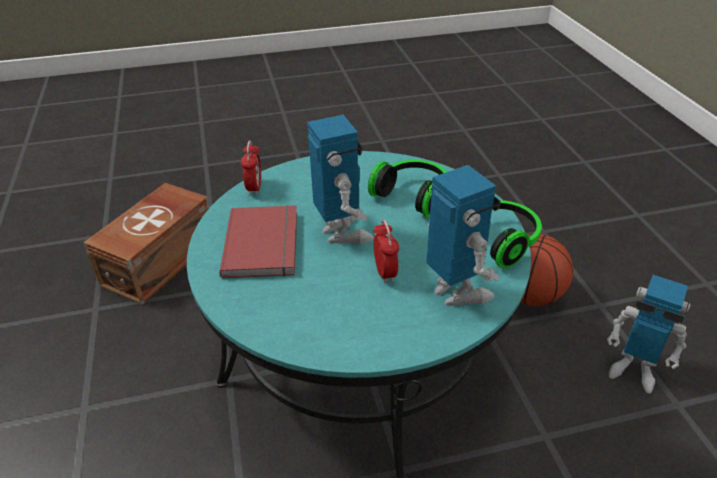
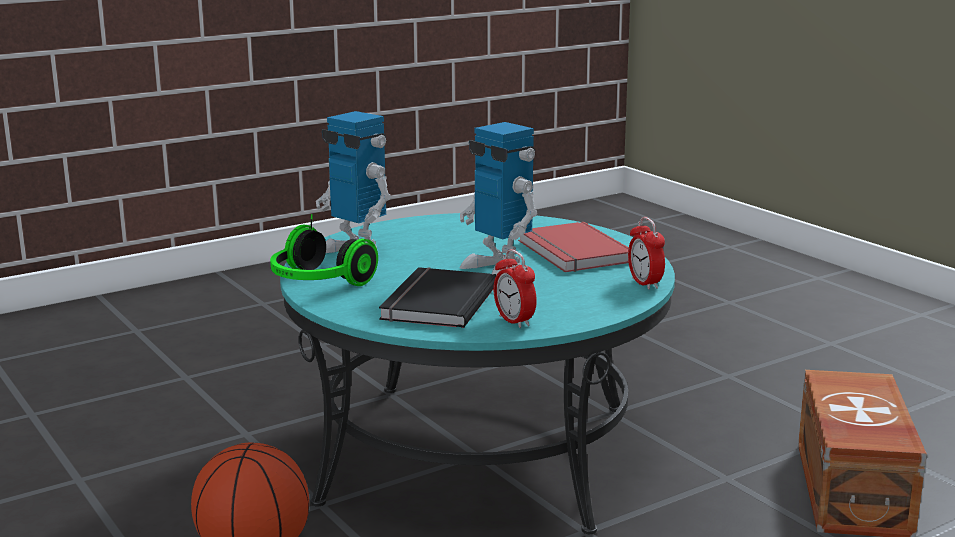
camera: 160 degrees right, 20 degrees down
(385, 272) = (431, 252): alarm clock -> alarm clock (514, 321)
(414, 196) = (435, 302): headphones -> black book
(634, 370) = (119, 499): toy robot -> none

